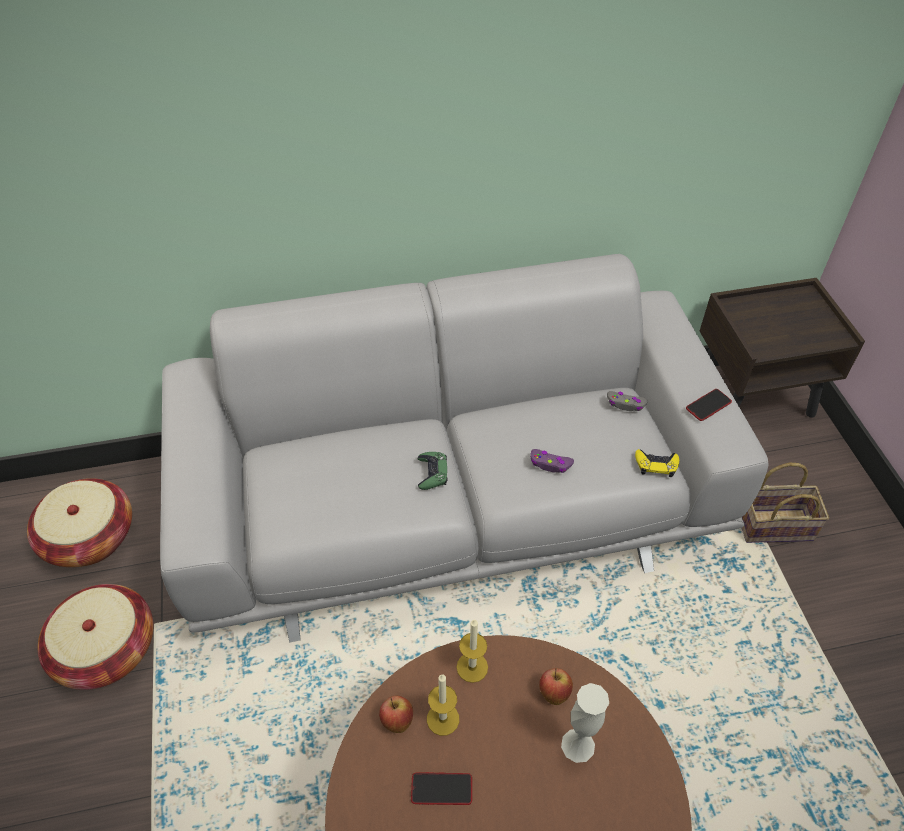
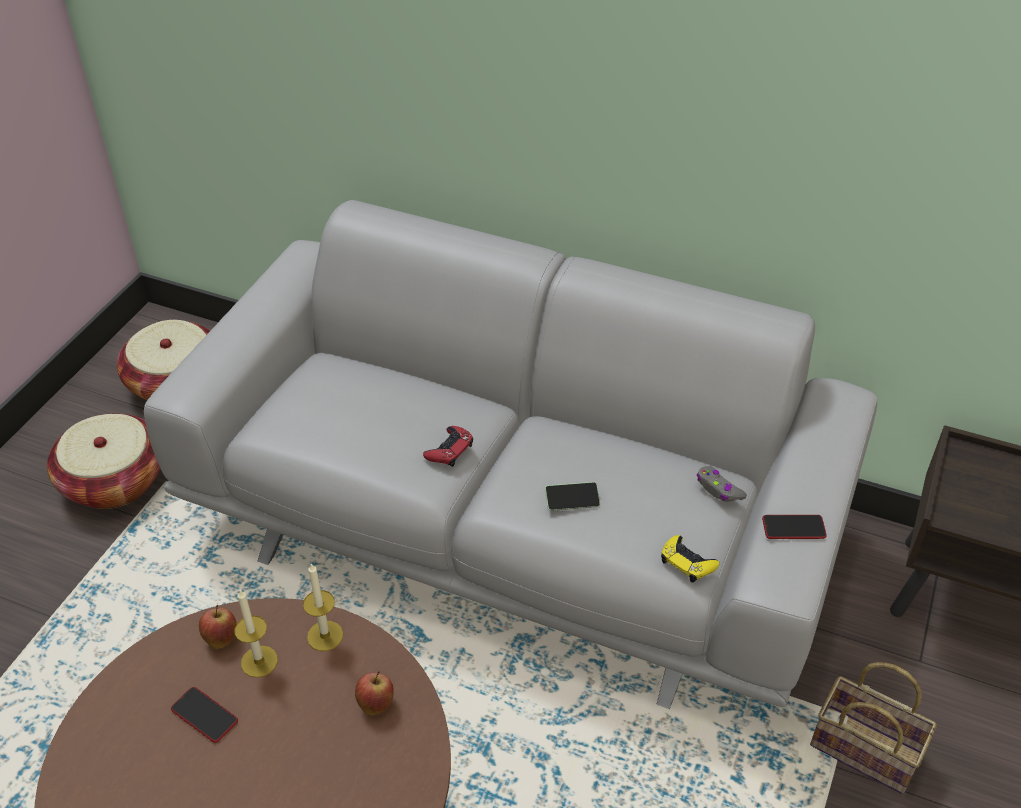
camera: 35 degrees right, 5 degrees down
(432, 473) = (449, 450): green game controller -> red game controller
(550, 464) = (572, 501): purple game controller -> phone
(578, 745) = (353, 761): white vase -> none

